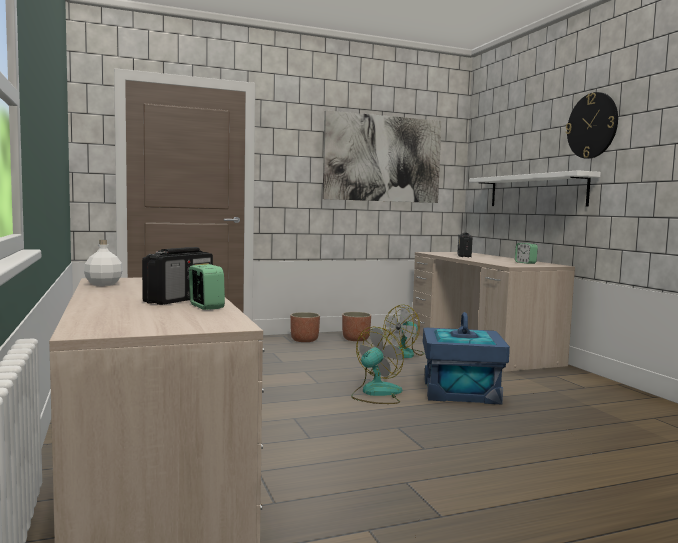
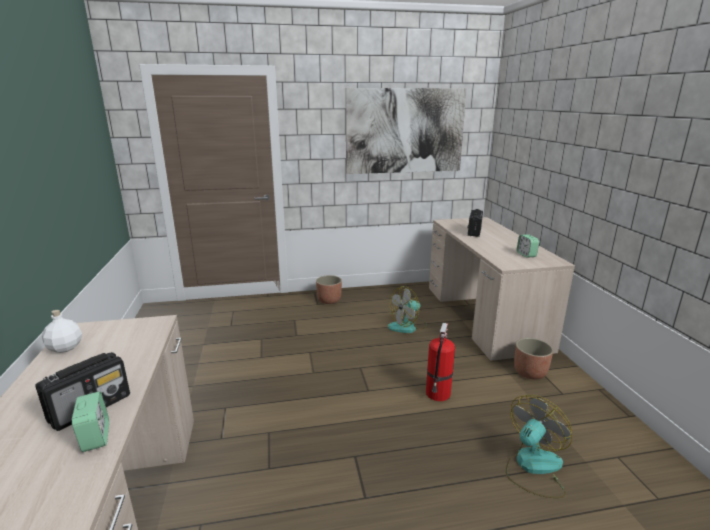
camera: 10 degrees right, 15 degrees up
(356, 339) = (374, 300): planter -> planter (530, 372)
(376, 393) = (357, 394): fan -> fan (533, 467)
(461, 391) = (438, 394): blue storage box -> fire extinguisher
(536, 191) = (549, 176): white shelf -> none
(592, 125) = (611, 120): wall clock -> none

